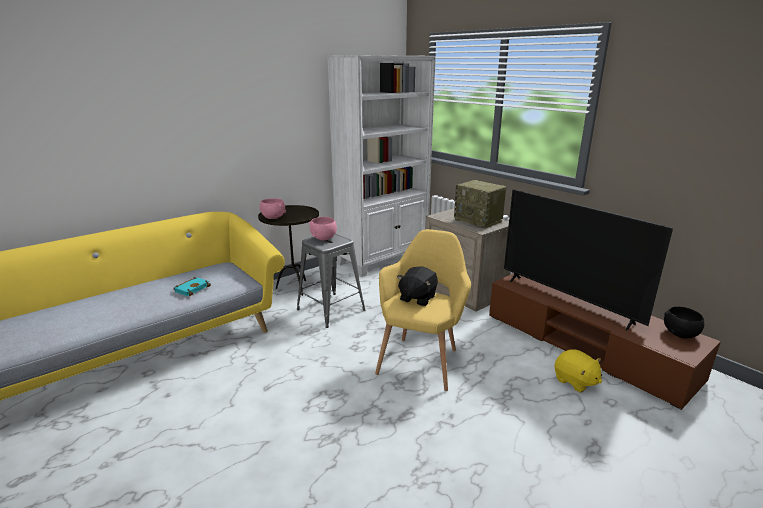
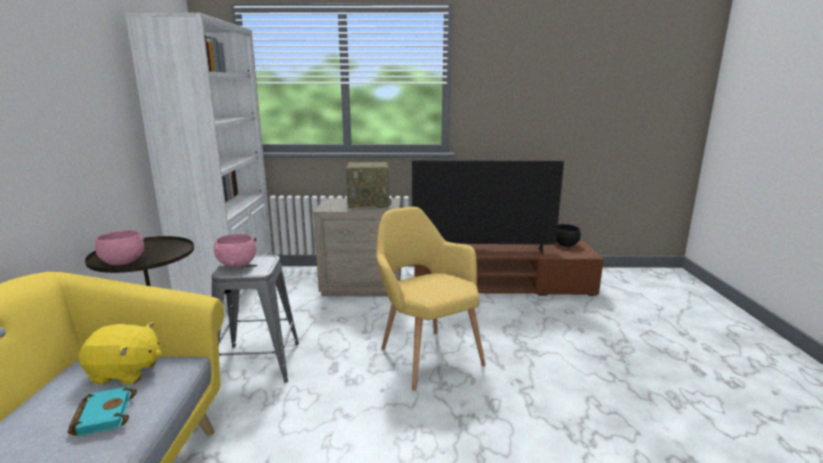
camera: 50 degrees left, 5 degrees down
(417, 298) = (426, 283): black plush toy -> none
(575, 381) = (534, 310): yellow plush toy -> yellow plush toy (126, 372)

